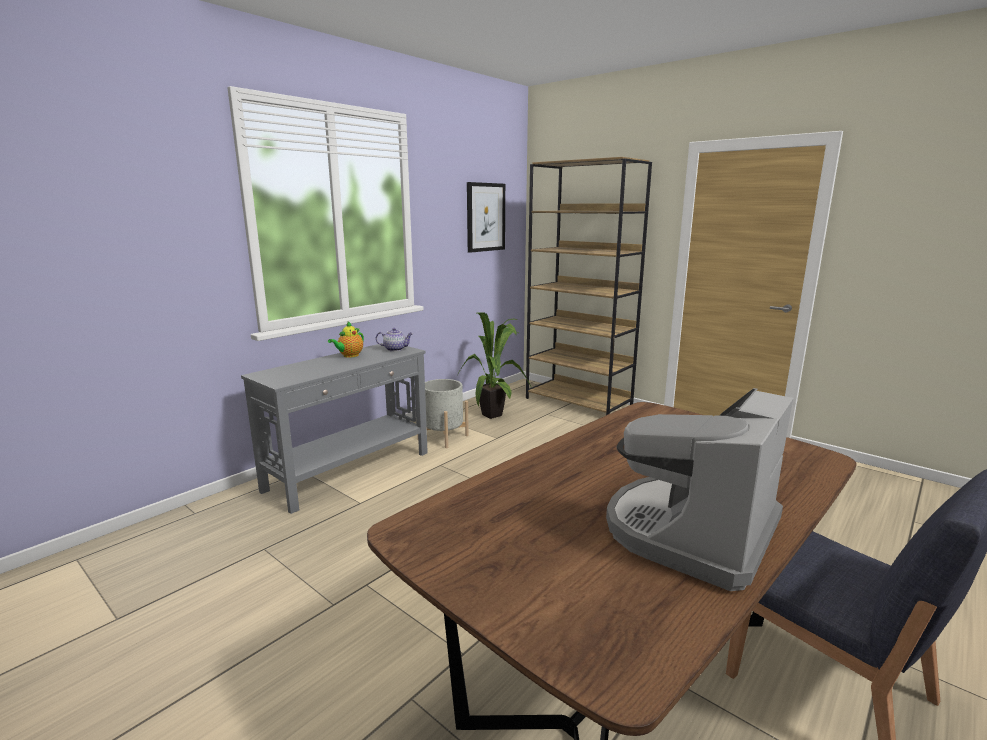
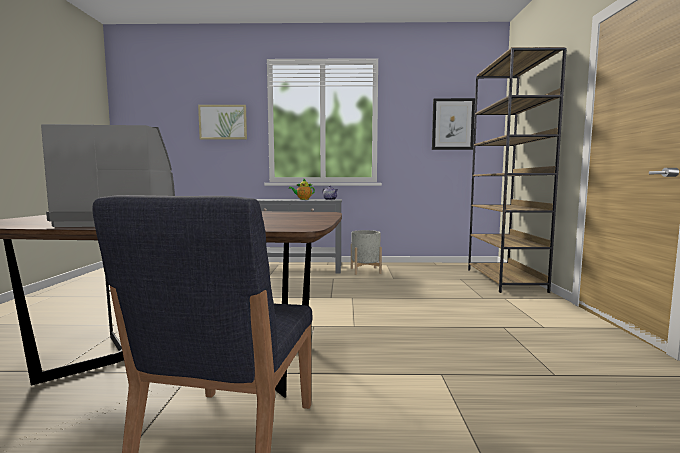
camera: 50 degrees right, 10 degrees down
(146, 219) = (223, 122): none -> picture
(495, 414) = (423, 271): potted plant -> none

